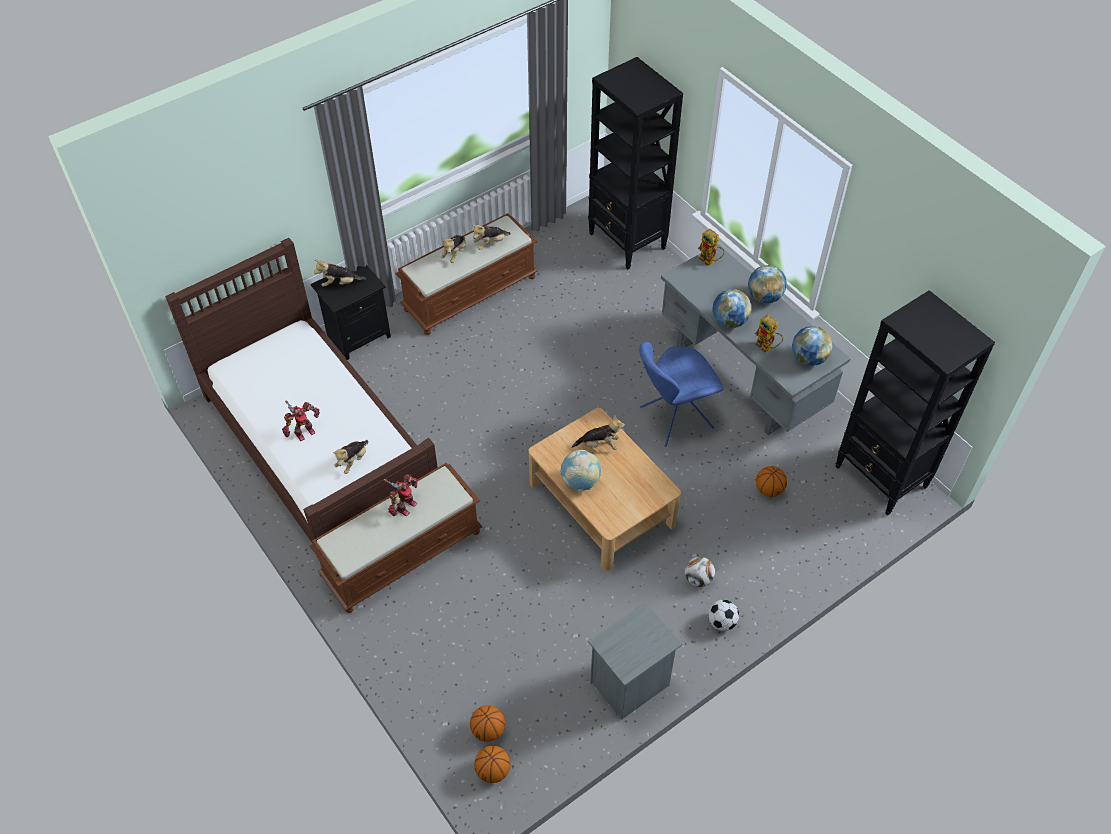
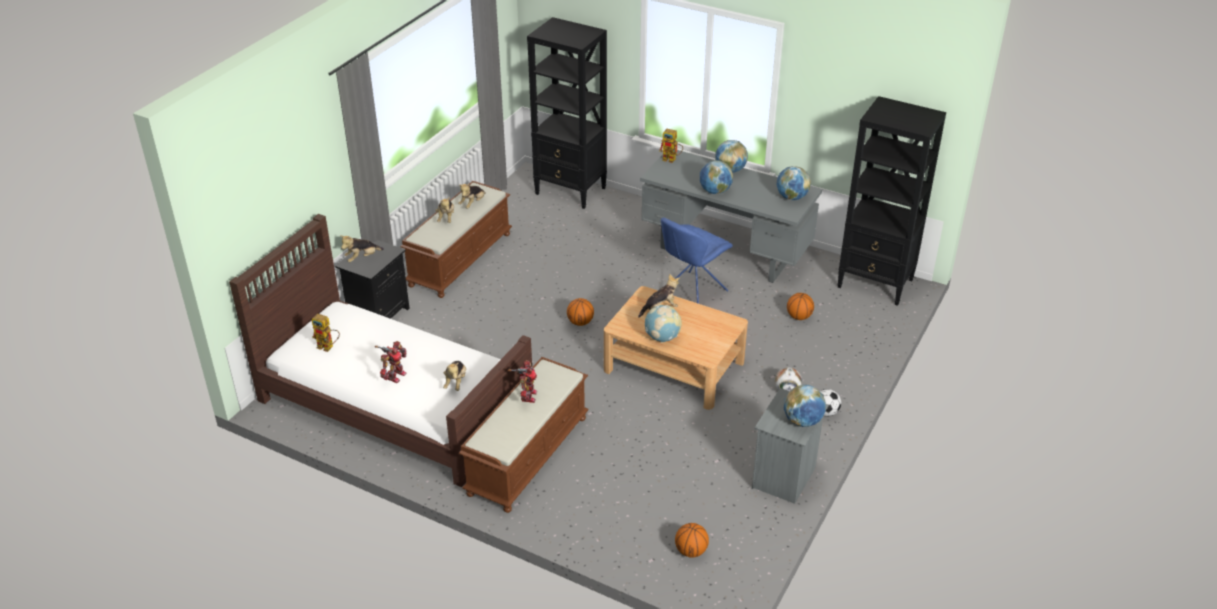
camera: 25 degrees left, 15 degrees down
(493, 770) = (715, 577): basketball -> basketball (580, 322)
(641, 654) = (802, 421): none -> globe
(767, 347) = (756, 199): toy robot -> toy robot (328, 347)

